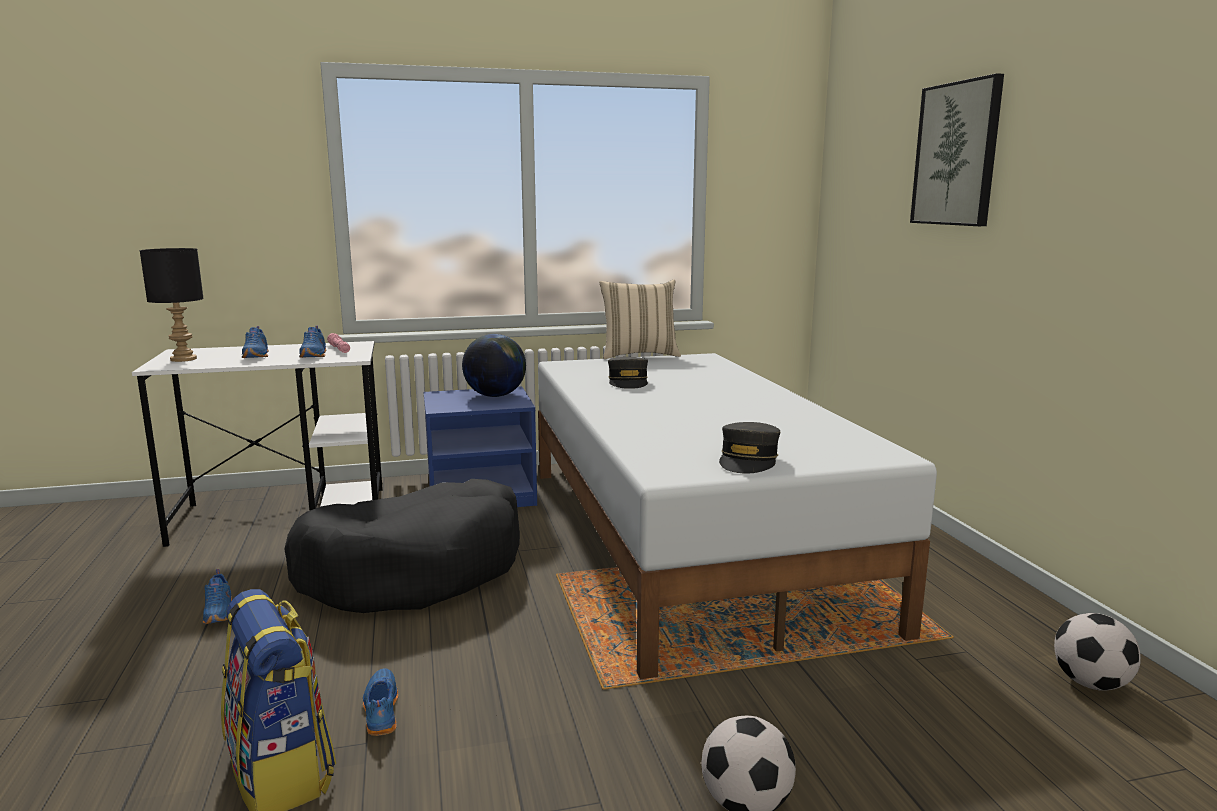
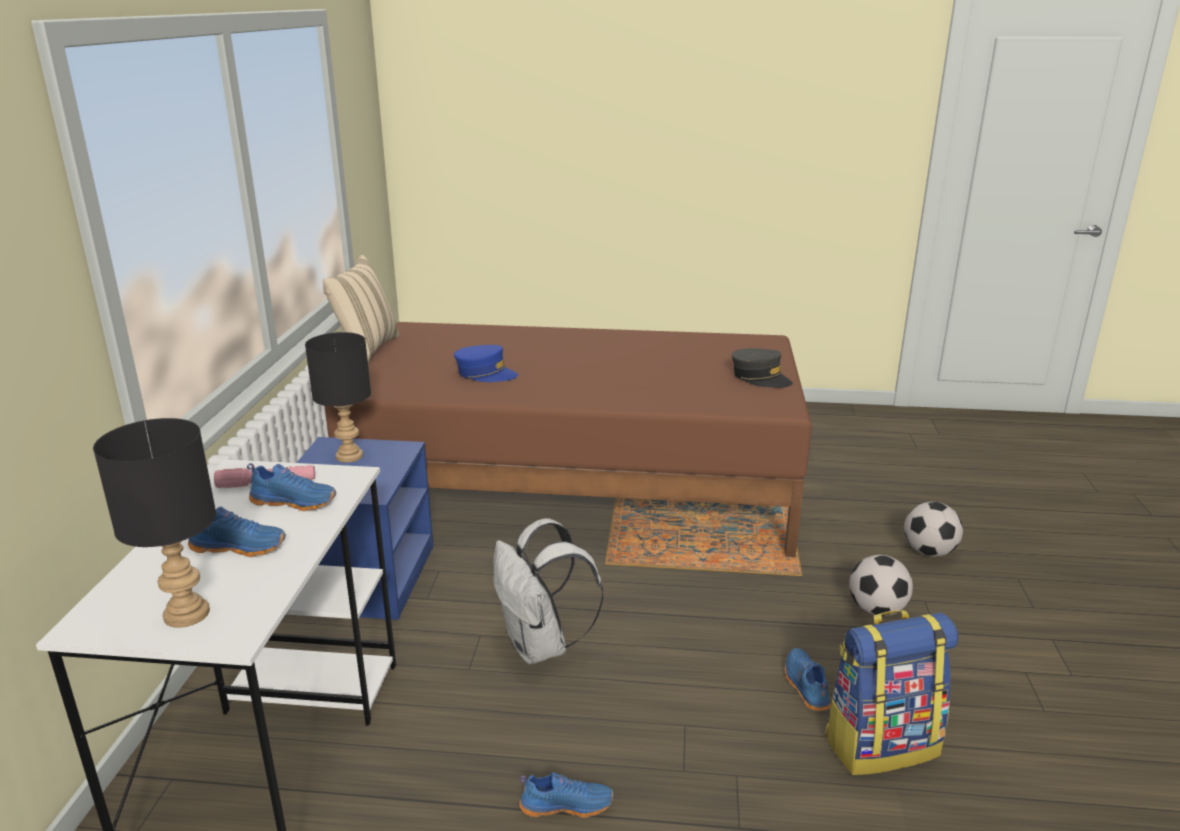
camera: 70 degrees left, 10 degrees up
(380, 711) = (805, 686): blue shoe -> blue shoe turned 75 degrees clockwise
(415, 569) = (541, 646): black dog bed -> white backpack
(495, 395) = (348, 456): globe -> black table lamp
(628, 382) = (485, 374): grey cap -> blue cap
(688, 539) = (575, 487): white bed -> brown bed
(957, 154) = (603, 100): picture -> none
(1090, 683) = (836, 424): football -> football (876, 609)

